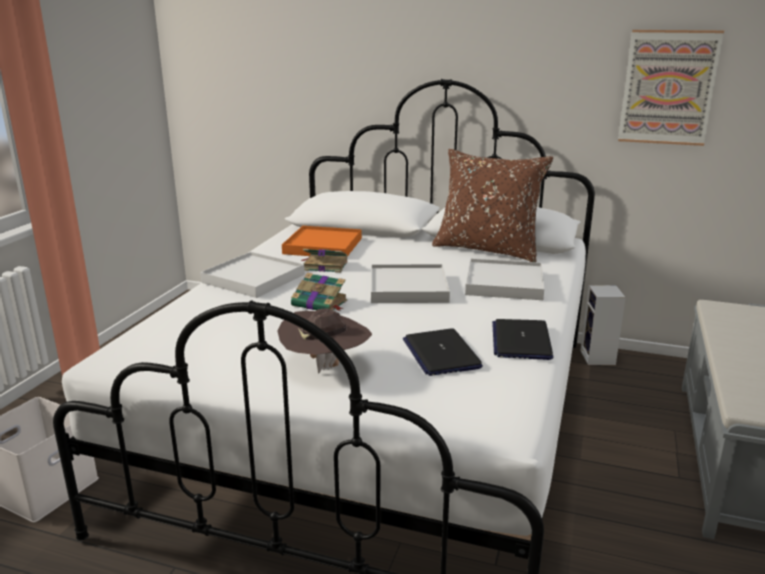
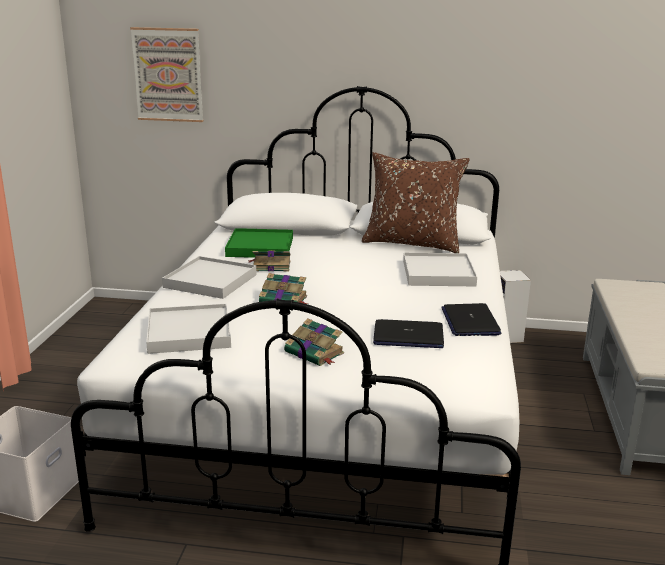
camera: 10 degrees left, 0 degrees up
(323, 246) = (260, 247): orange tray -> green tray
(325, 366) = (315, 353): brown hat -> book
(408, 288) = (356, 282): white tray -> white tray (189, 333)
(441, 353) = (408, 336): laptop -> laptop turned 60 degrees counterclockwise
(668, 87) = (560, 93): picture -> picture (168, 75)

